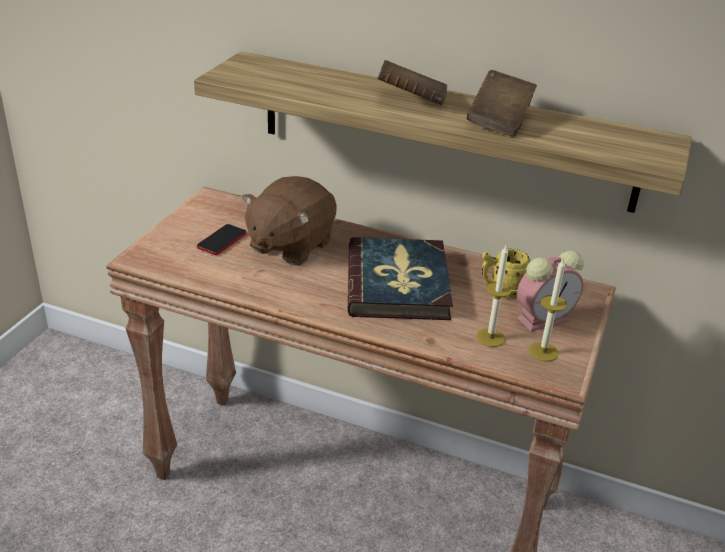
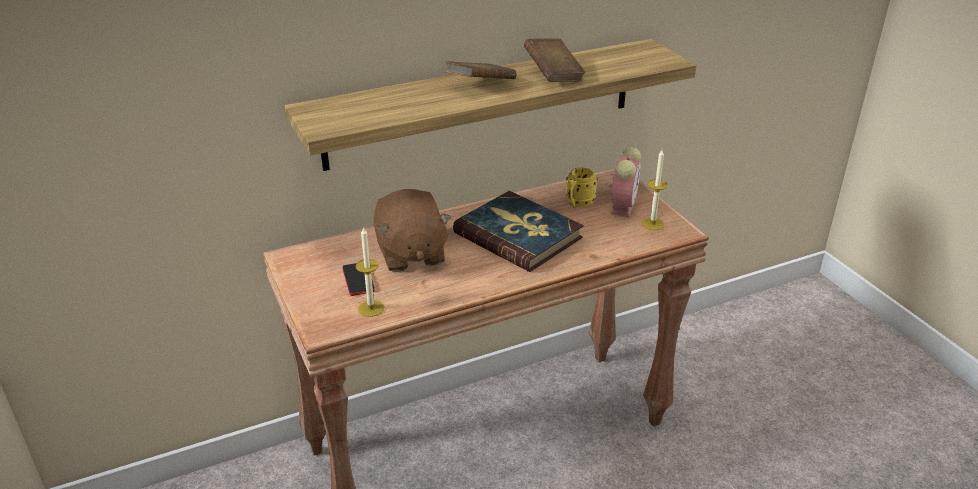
camera: 45 degrees left, 0 degrees up
(490, 337) = (617, 233): candle -> candle (371, 308)

